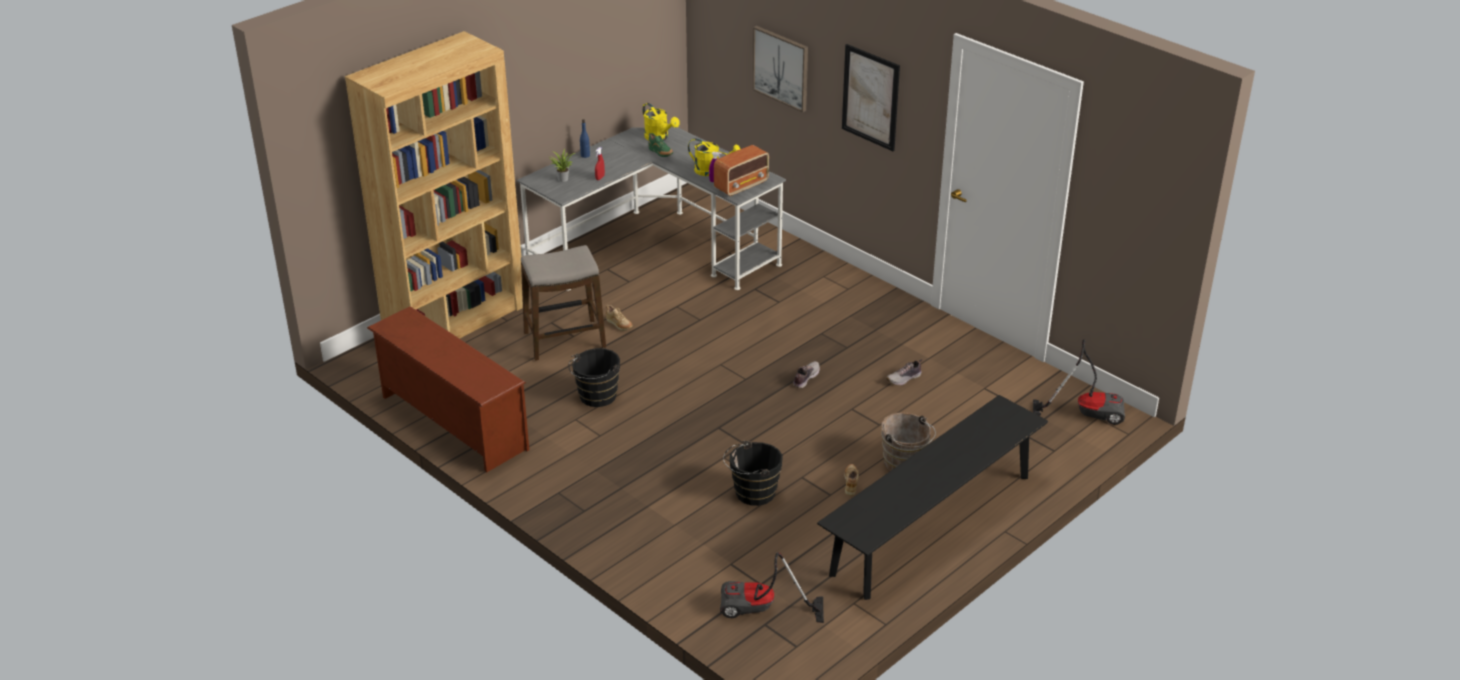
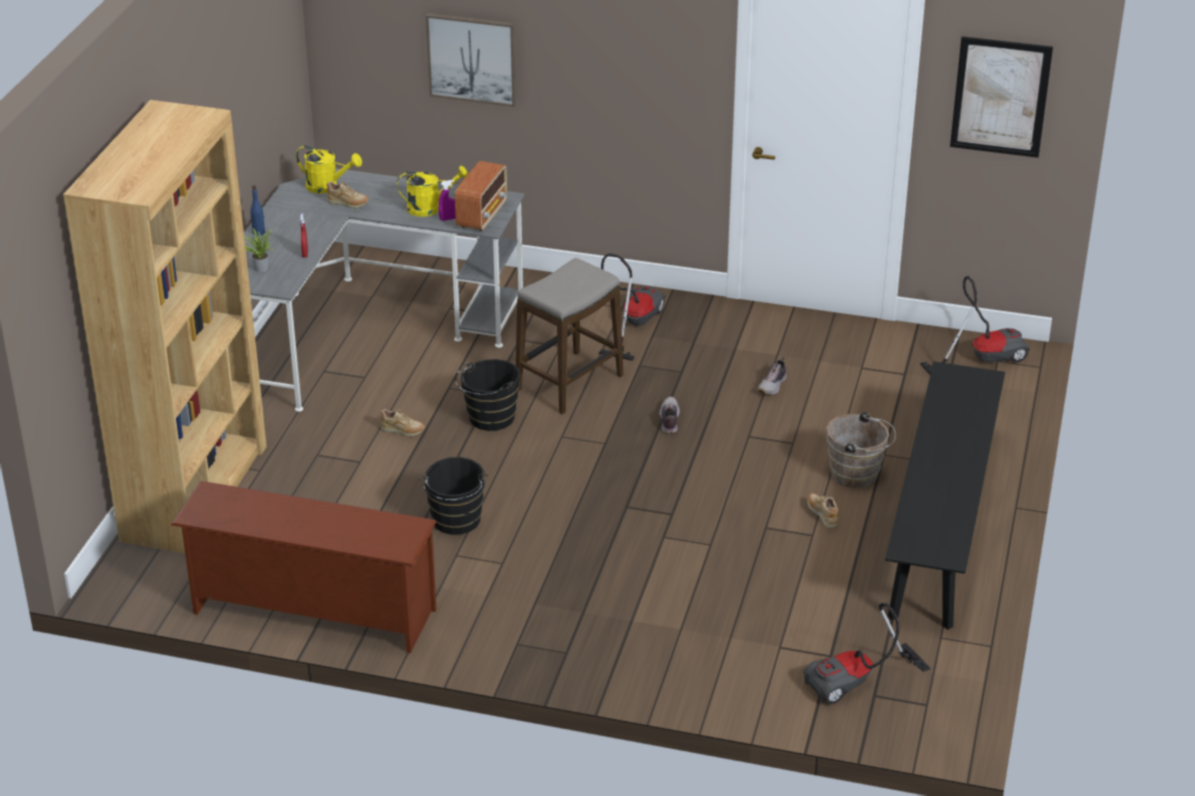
camera: 30 degrees left, 0 degrees up
(565, 340) = (355, 470): stool -> stool (570, 383)
(660, 153) = (348, 204): green shoe -> beige shoe
(752, 493) = (730, 564): black bucket -> black bucket (488, 419)
(844, 303) = (632, 324): none -> vacuum cleaner
(870, 97) = (617, 65): picture -> picture (1000, 97)

